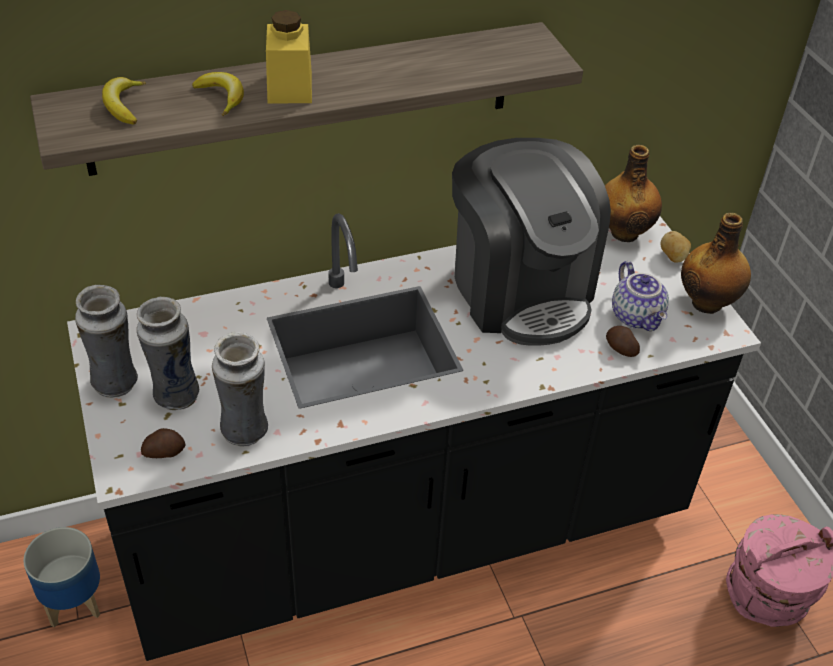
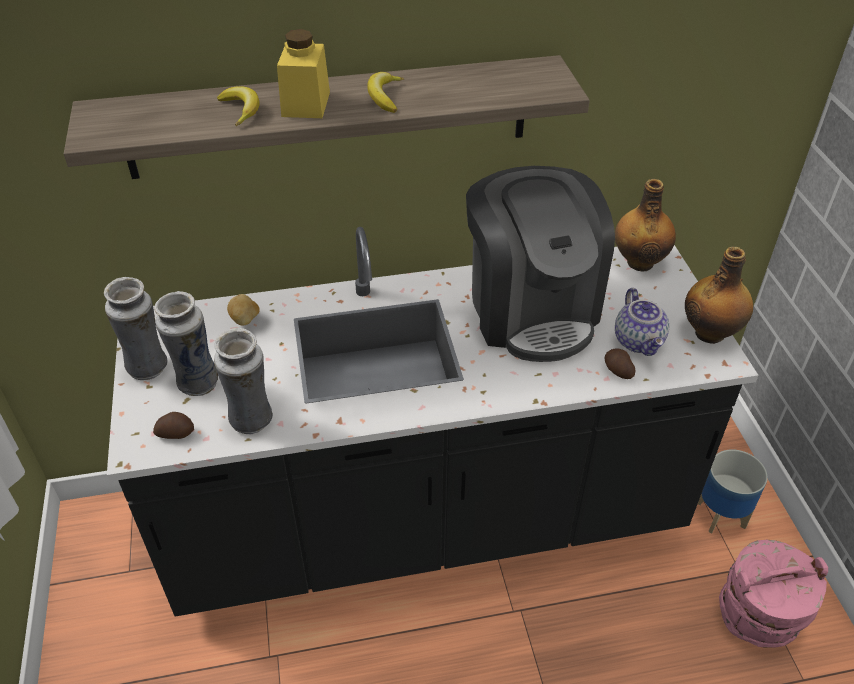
camera: 10 degrees right, 0 degrees up
(75, 602) = (129, 556): planter -> planter (721, 514)
(124, 105) = (151, 113): banana -> banana (385, 97)
(673, 257) = (683, 288): potato -> potato (245, 320)

